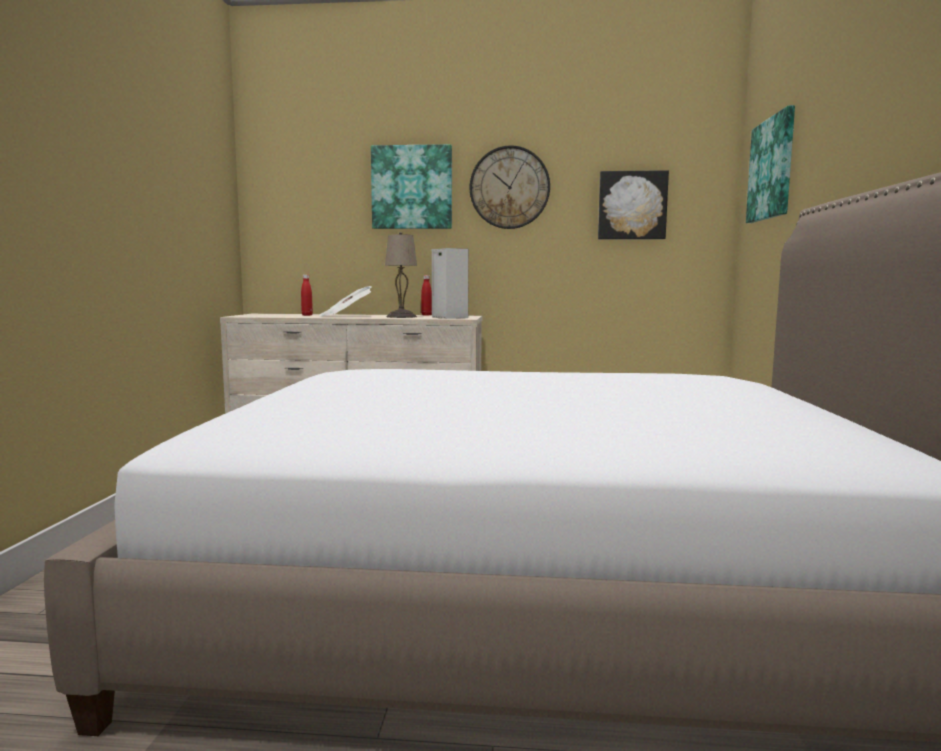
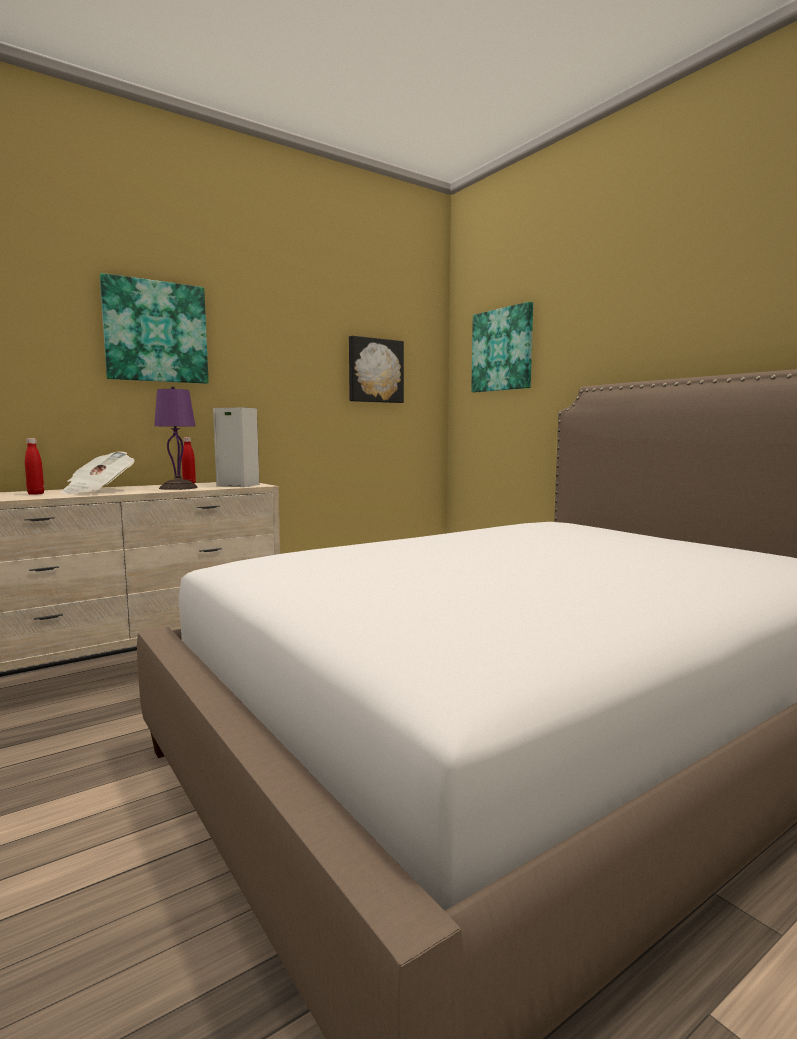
camera: 40 degrees left, 0 degrees up
(400, 317) = (177, 488): beige table lamp -> purple table lamp
(509, 188) = (266, 343): wall clock -> none

